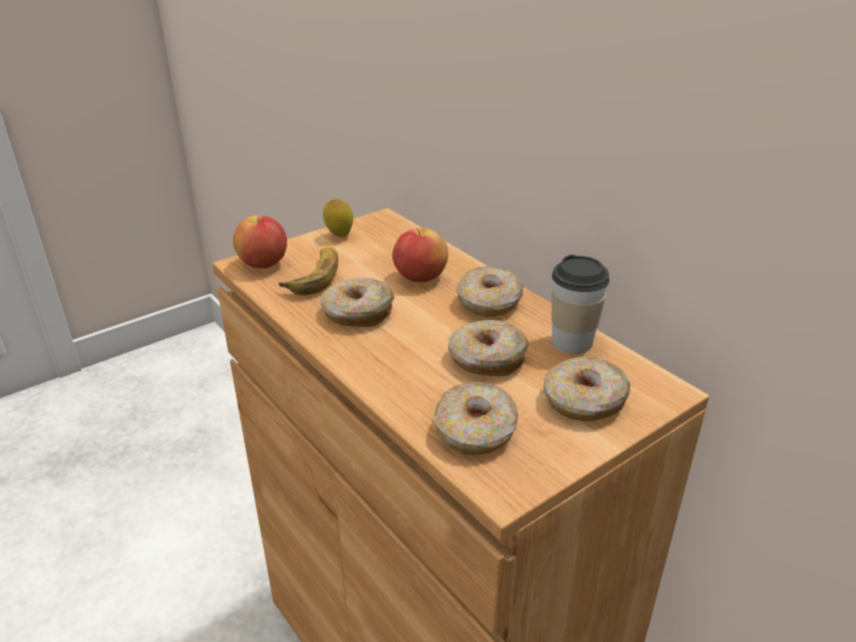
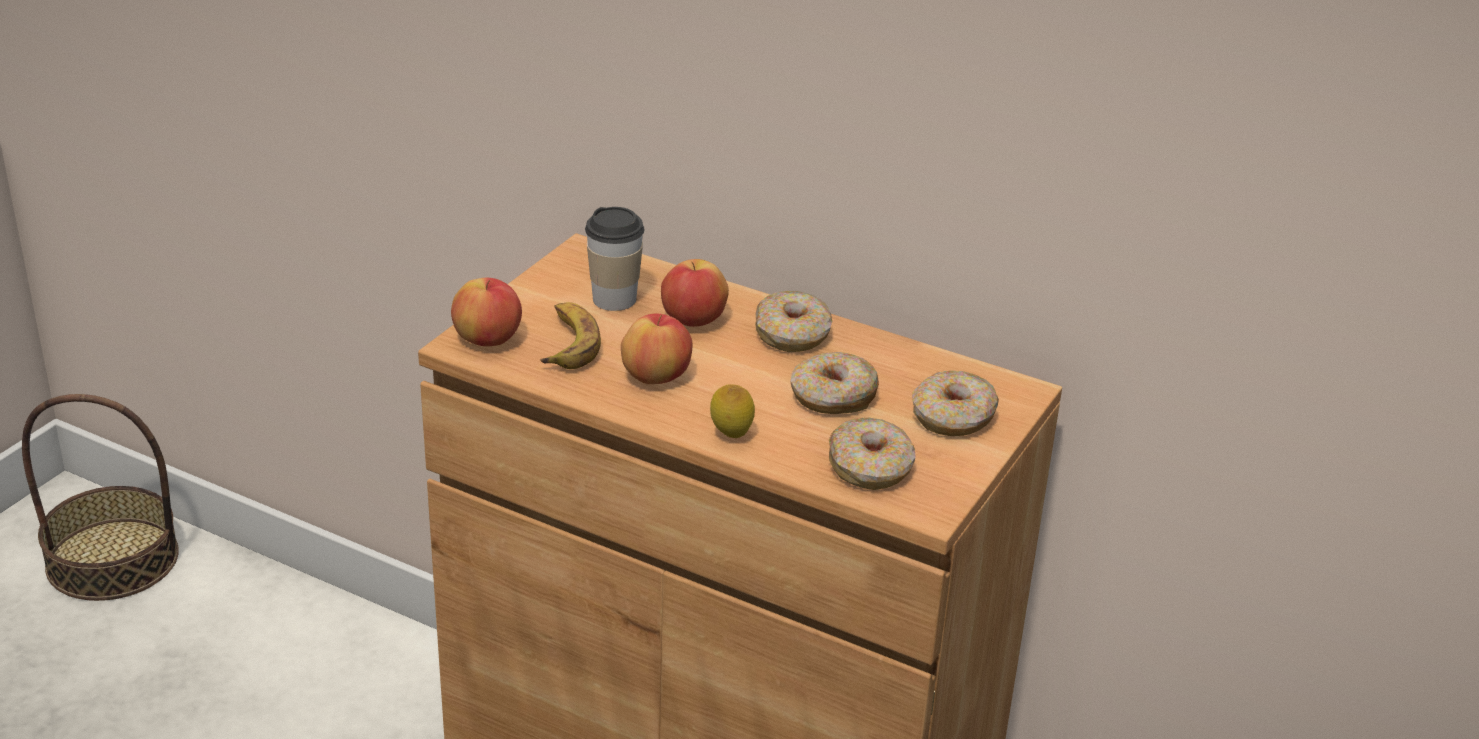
camera: 25 degrees left, 0 degrees up
(206, 372) = (113, 559): none -> basket
(339, 236) = (549, 284): lemon -> lemon (731, 436)
(357, 313) = (656, 377): donut -> apple
(572, 341) = (906, 360): cup -> cup (614, 299)

